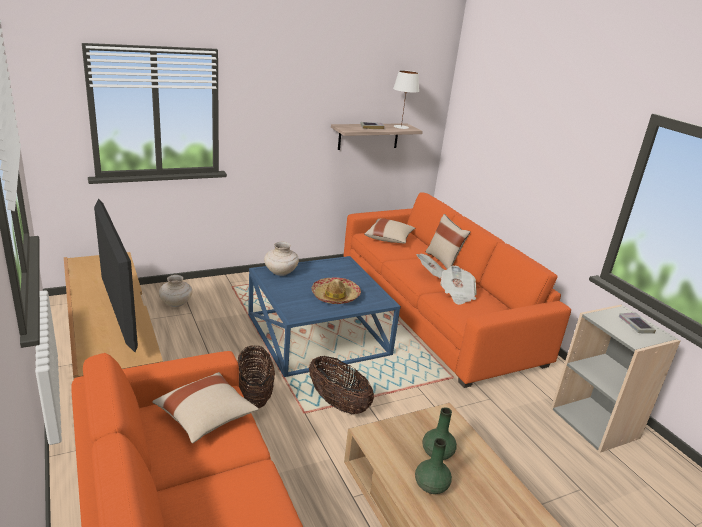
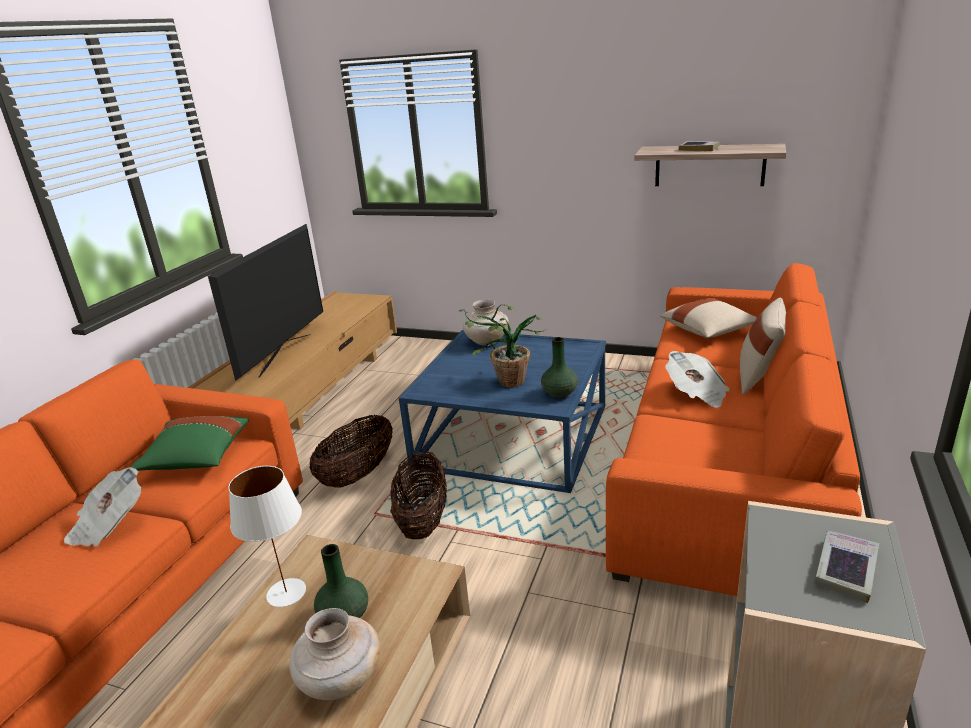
camera: 50 degrees right, 0 degrees up
(176, 304) = (417, 362): beige vase -> beige vase (340, 681)
(206, 417) = (196, 459): beige pillow -> green pillow
(335, 296) = (504, 382): hat -> potted plant
(401, 127) = (756, 148): white table lamp -> white table lamp (286, 592)
(430, 486) = (274, 647): green vase -> green vase (559, 393)
(457, 294) = (693, 428): newspaper -> newspaper (109, 525)

